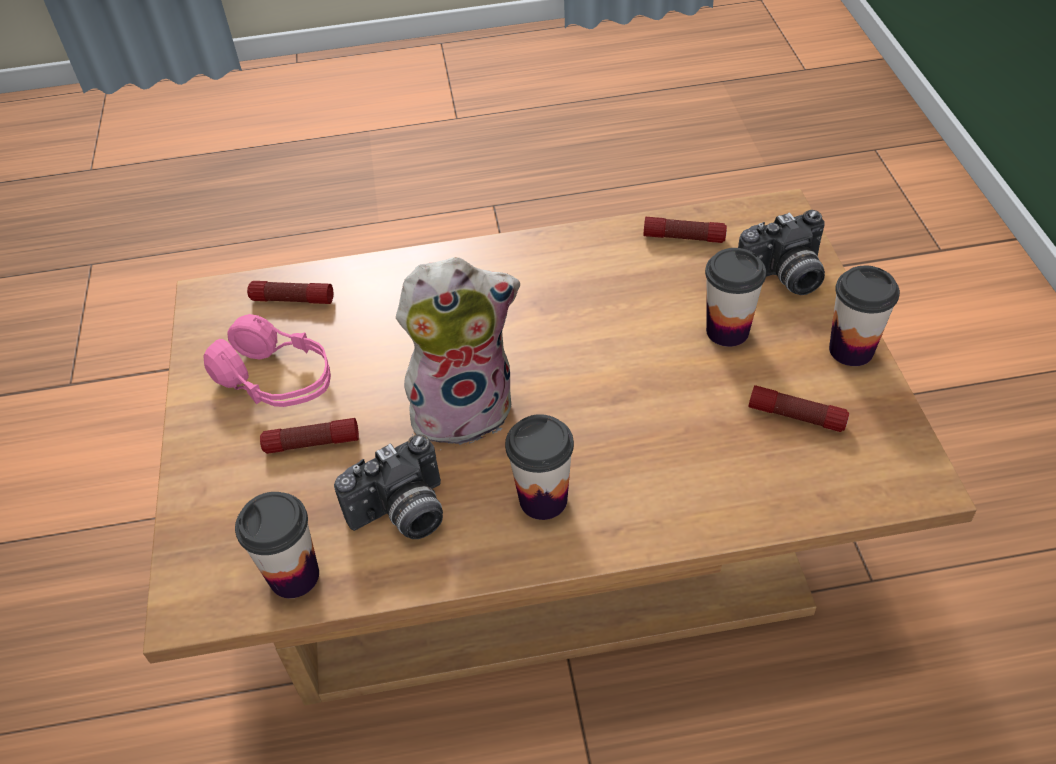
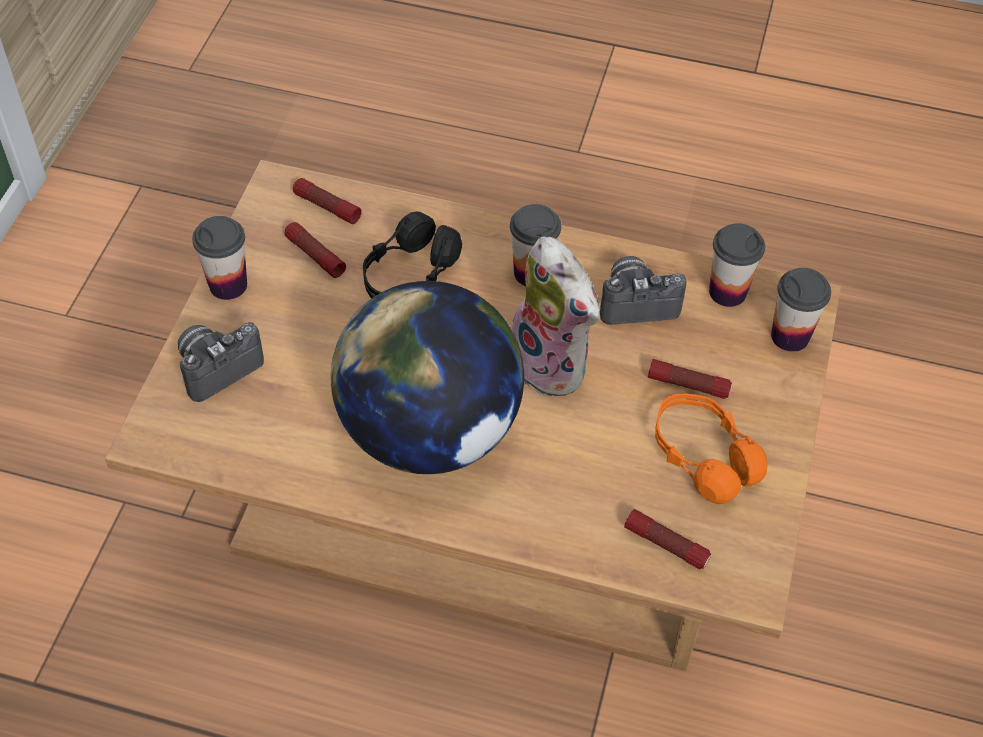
camera: 160 degrees left, 5 degrees up
(277, 380) = (702, 457): pink headphones -> orange headphones
(464, 408) = (554, 364): plush toy -> plush toy turned 135 degrees counterclockwise
(550, 304) = (429, 431): none -> globe
(678, 438) = (409, 275): none -> black headphones
(684, 237) = (261, 449): flashlight -> flashlight (327, 207)
(727, 331) = (304, 340): cup -> cup (790, 336)
(783, 279) = (216, 367): camera -> camera turned 45 degrees counterclockwise

